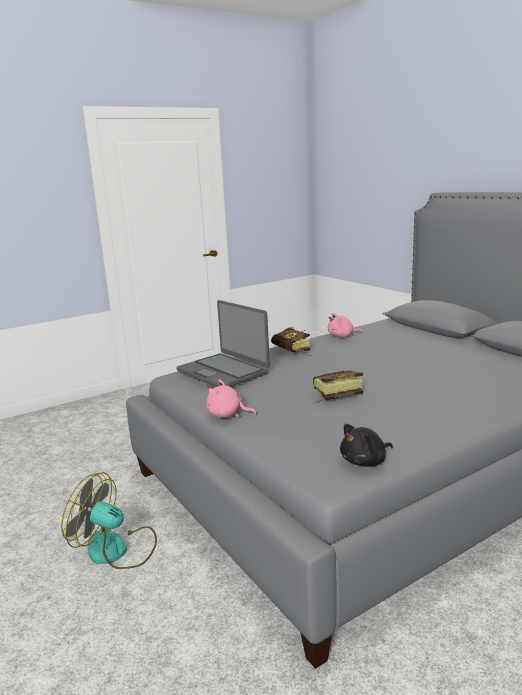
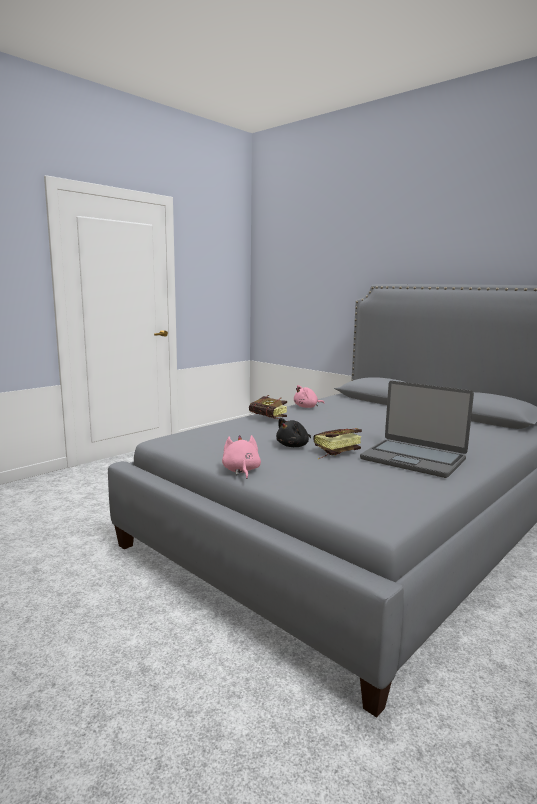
camera: 15 degrees left, 5 degrees down
(117, 550) = (118, 625): fan -> none
(223, 372) = (213, 435): laptop -> laptop (413, 459)
(227, 415) = (241, 471): pink plush toy -> pink plush toy turned 75 degrees clockwise
(365, 462) = (401, 503): black plush toy -> black plush toy (294, 446)

